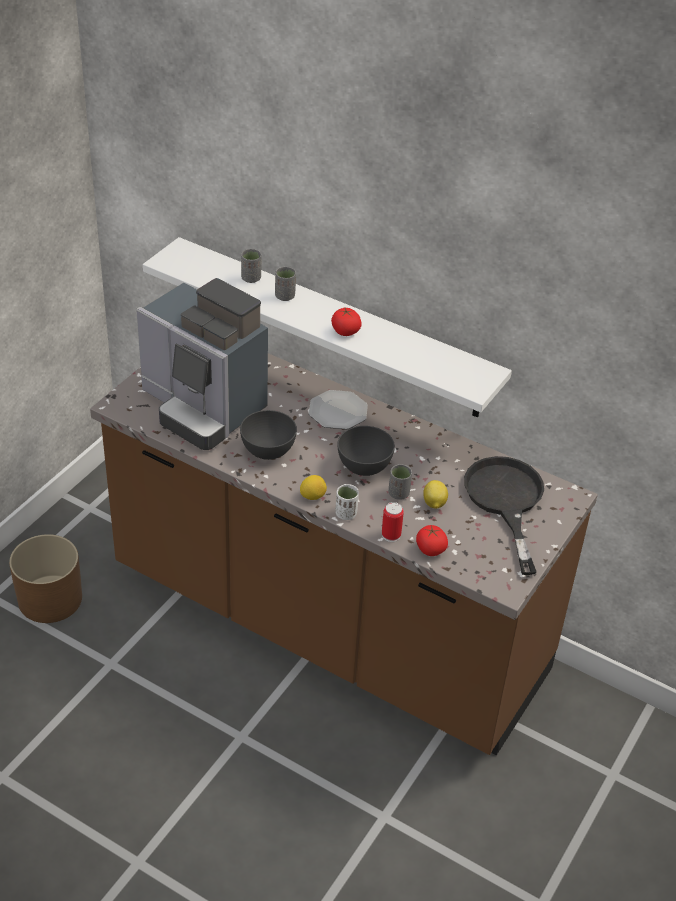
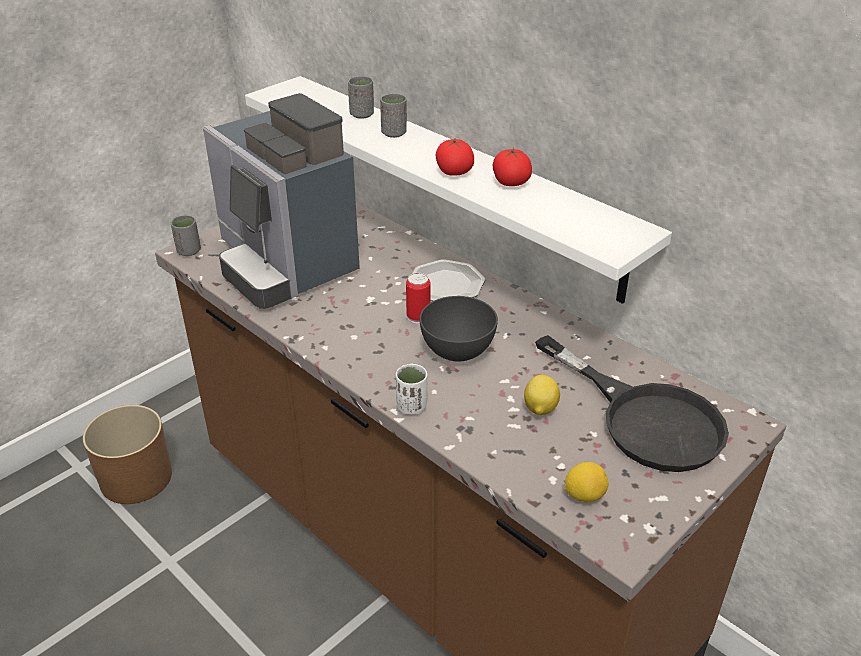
camera: 15 degrees right, 5 degrees down
(268, 450) = (341, 318): grey bowl -> none
(312, 496) = (375, 379): lemon -> lemon (584, 495)
(391, 535) = (465, 443): can -> can (418, 317)
(398, 494) = (493, 390): grey cup -> grey cup (189, 251)
(430, 549) = (517, 472): tomato -> tomato (510, 183)
(505, 501) = (645, 418): black frying pan -> black frying pan turned 135 degrees clockwise

